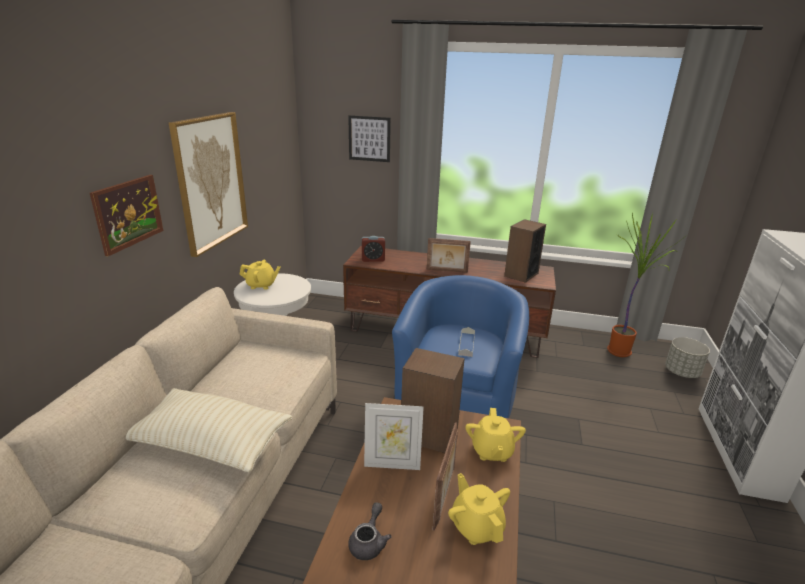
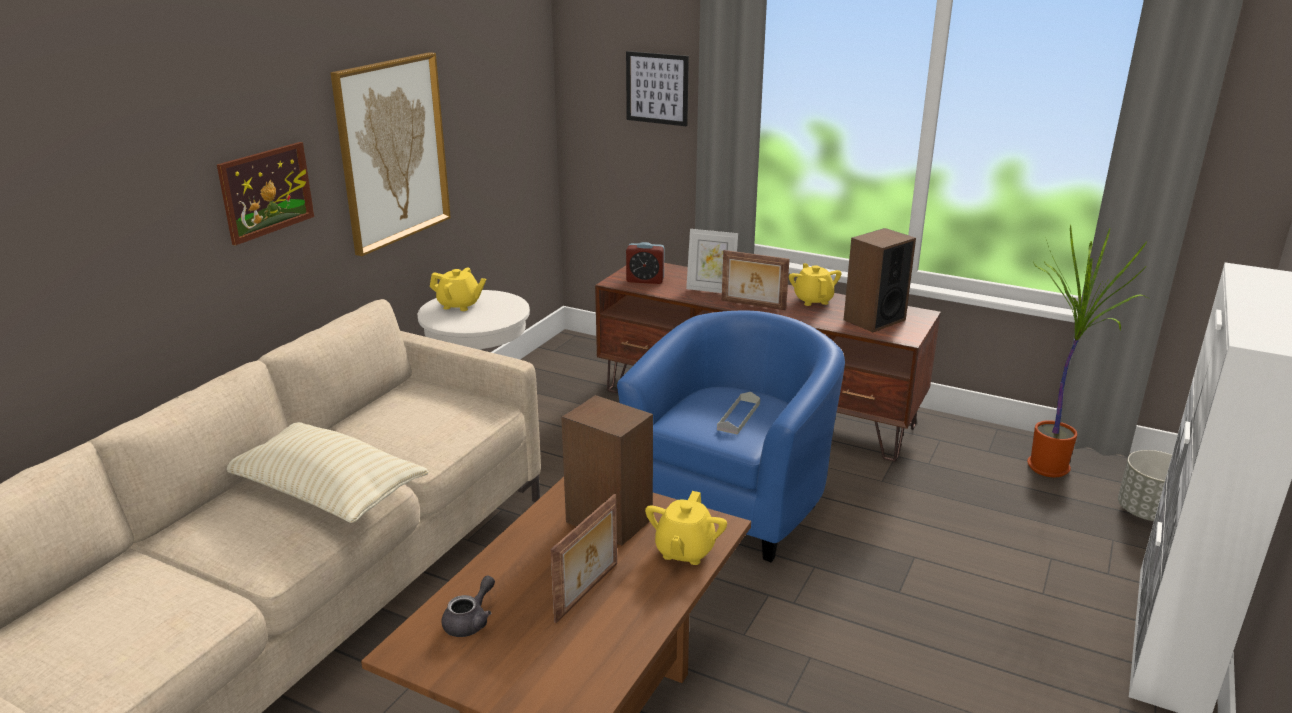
camera: 15 degrees right, 0 degrees up
(392, 463) = (541, 546): picture frame -> picture frame (711, 290)
(476, 526) = (612, 627): yellow teapot -> yellow teapot (813, 300)

